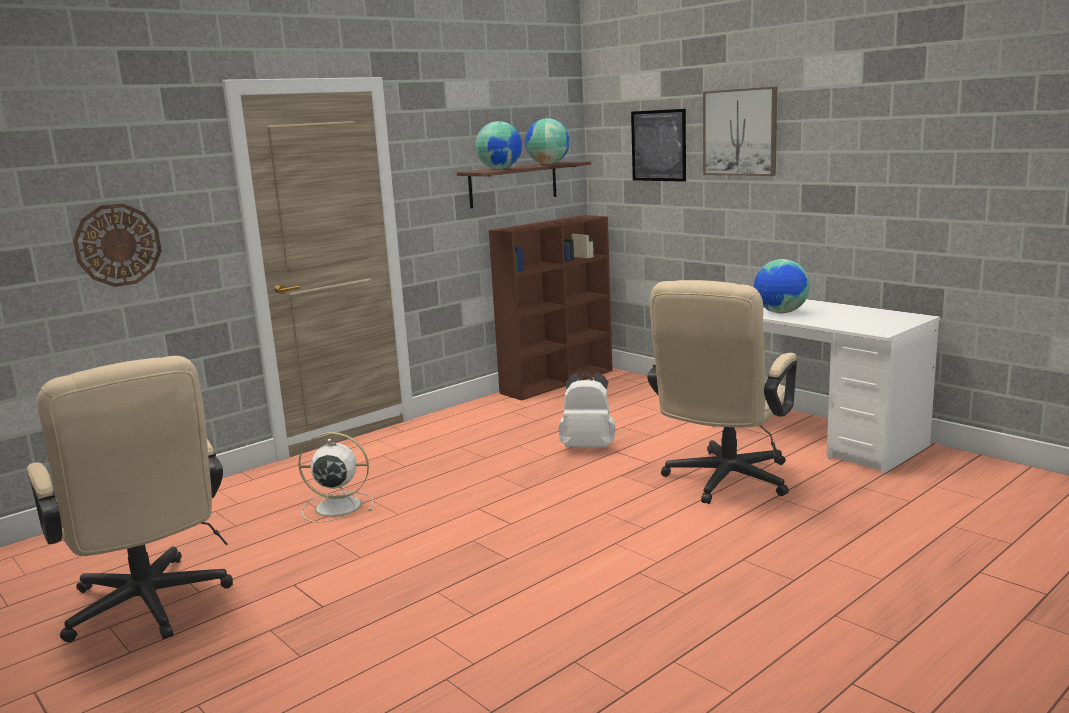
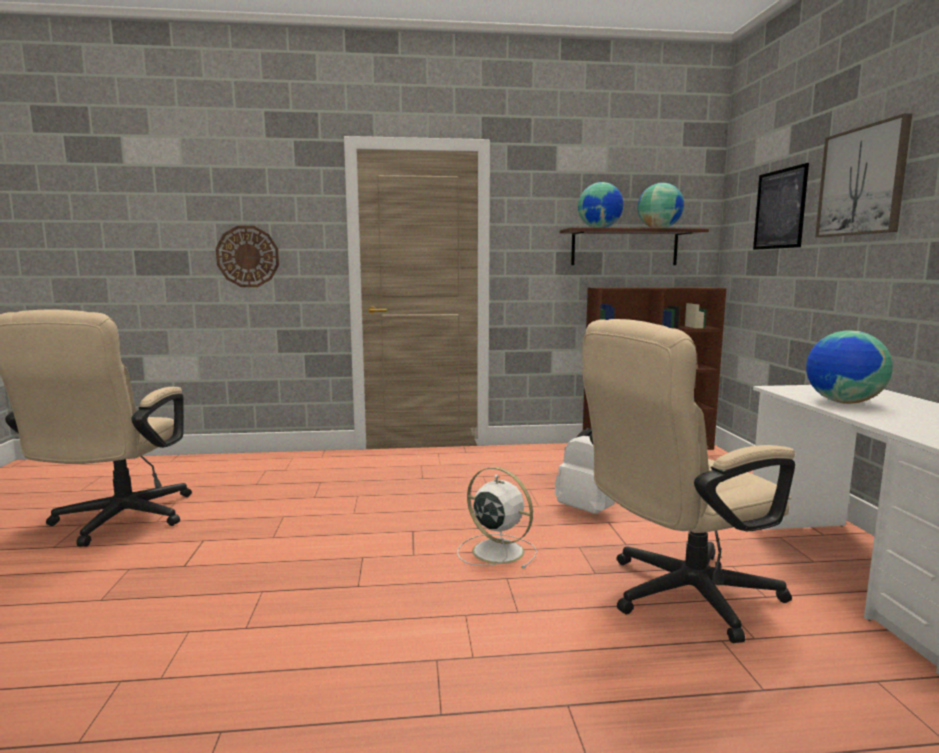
camera: 35 degrees right, 5 degrees down
(336, 506) = (329, 492): white fan -> white fan (496, 551)

